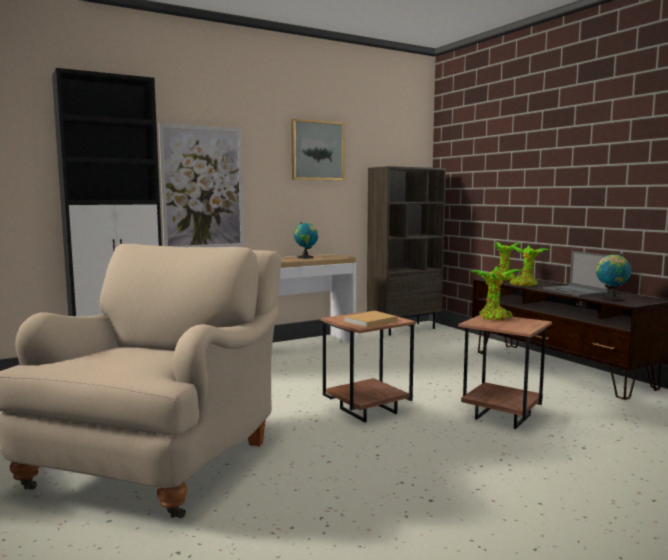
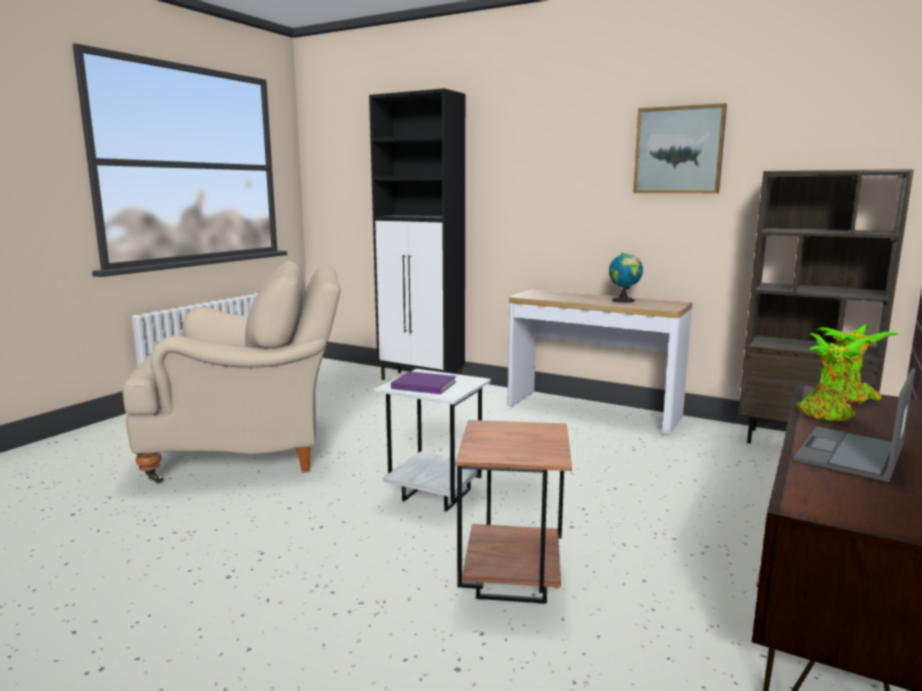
camera: 60 degrees right, 5 degrees up
(203, 187) = (521, 204): picture -> none
(366, 411) = (436, 494): brown side table -> white side table
(369, 321) = (422, 385): beige book -> purple book
(494, 318) = (533, 432): potted plant -> none
(610, 299) = (823, 488): globe -> none

